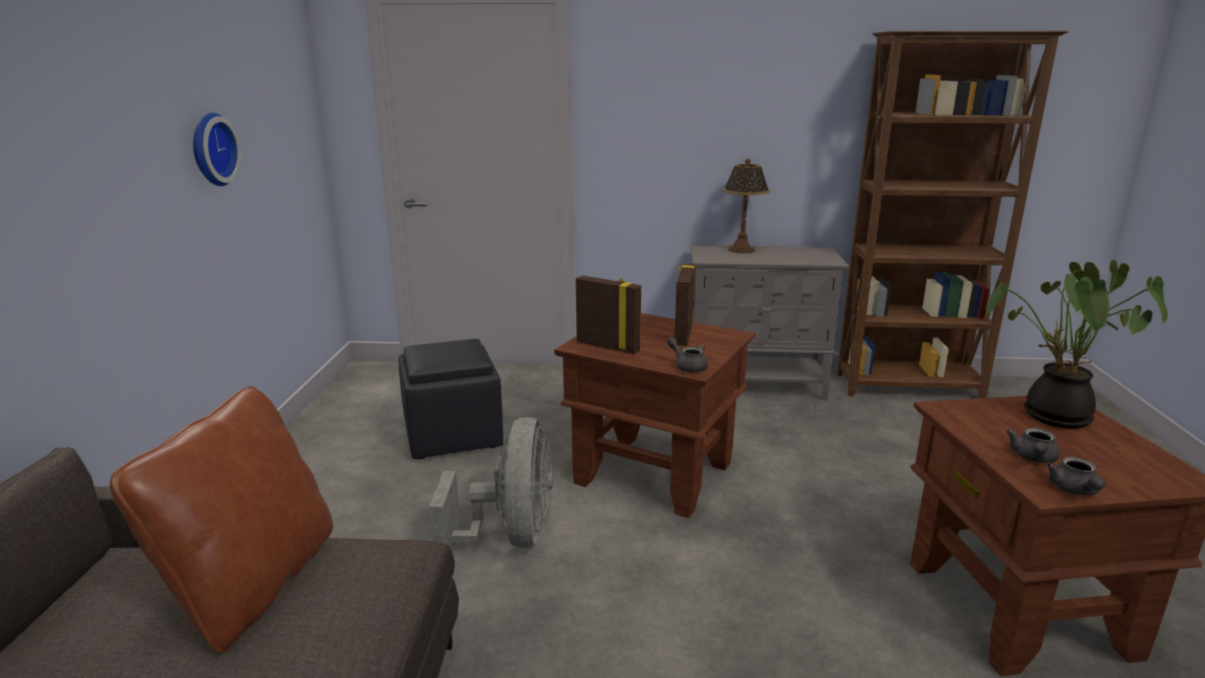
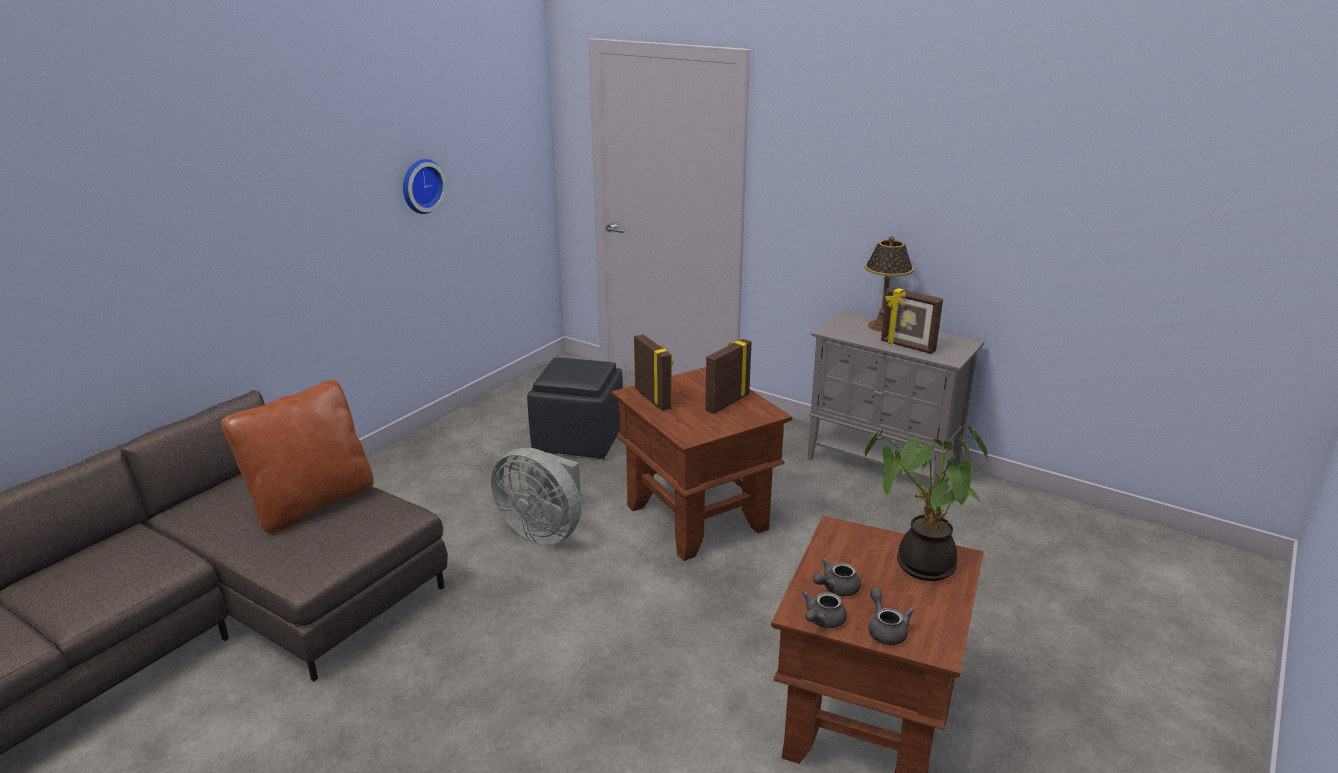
camera: 30 degrees right, 5 degrees up
(511, 538) = (543, 531): grey fan -> grey fan turned 90 degrees clockwise
(688, 366) = (689, 432): grey teapot -> grey teapot (885, 629)
(786, 259) = (907, 346): none -> picture frame
(910, 387) = (1047, 511): brown bookcase -> none

